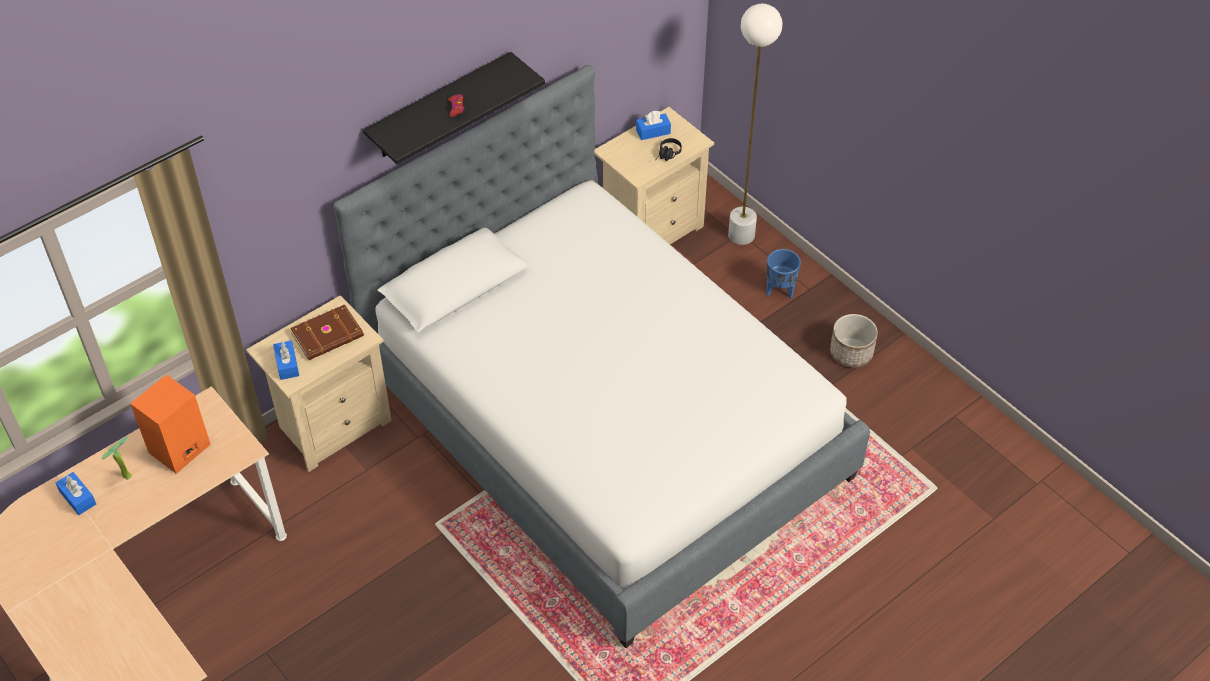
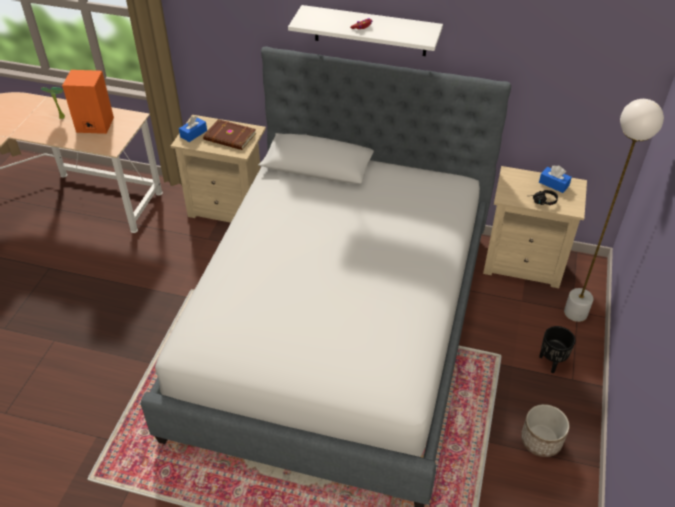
camera: 55 degrees right, 5 degrees down
(78, 498) = (35, 109): blue tissue box -> none
(440, 106) = (370, 31): black shelf -> white shelf
(780, 290) = (552, 362): blue planter -> black planter

